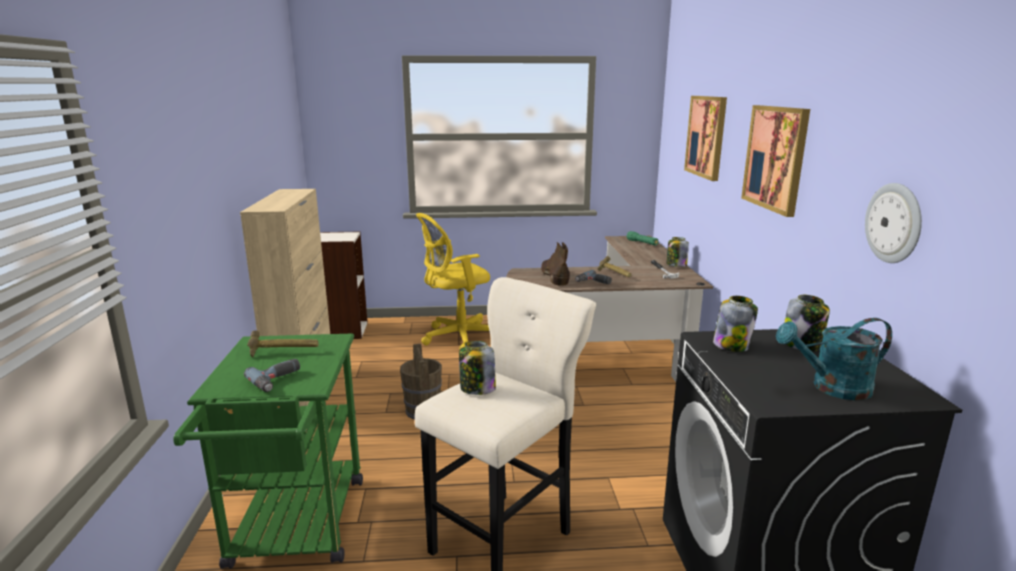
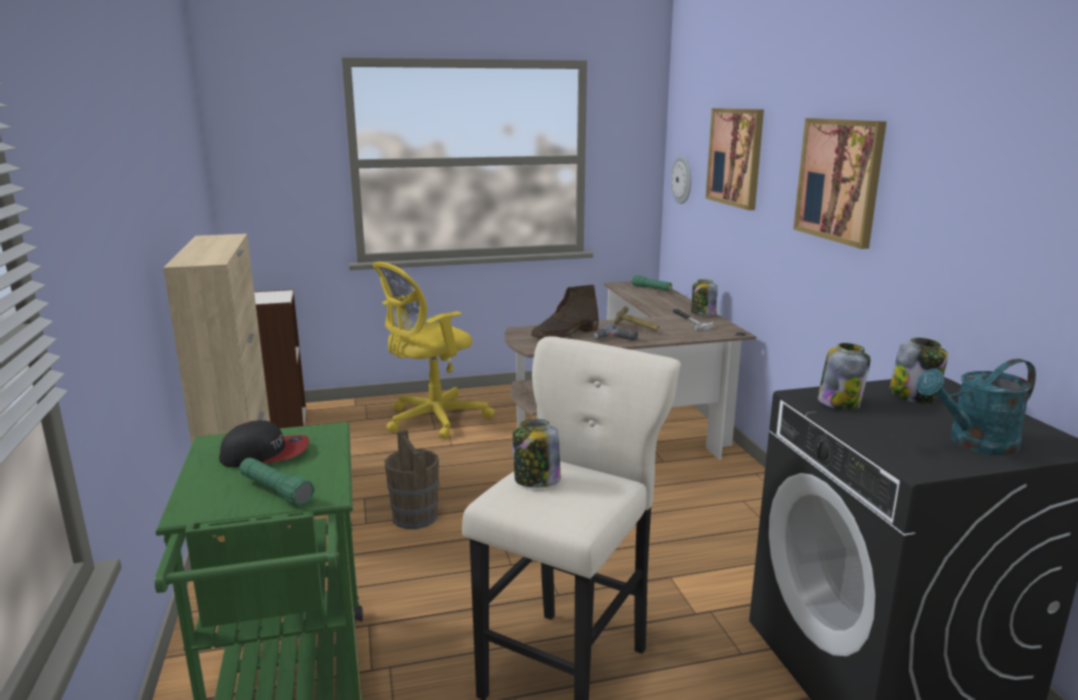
camera: 10 degrees left, 0 degrees up
(278, 380) = (276, 491): power drill -> green flashlight
(284, 353) = (266, 454): hammer -> cap
(554, 276) = (565, 334): brown boot -> brown boot turned 105 degrees counterclockwise
(894, 223) = (1010, 250): wall clock -> wall clock (682, 180)

